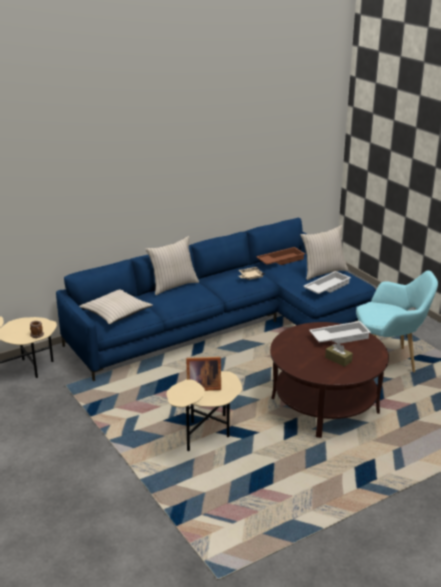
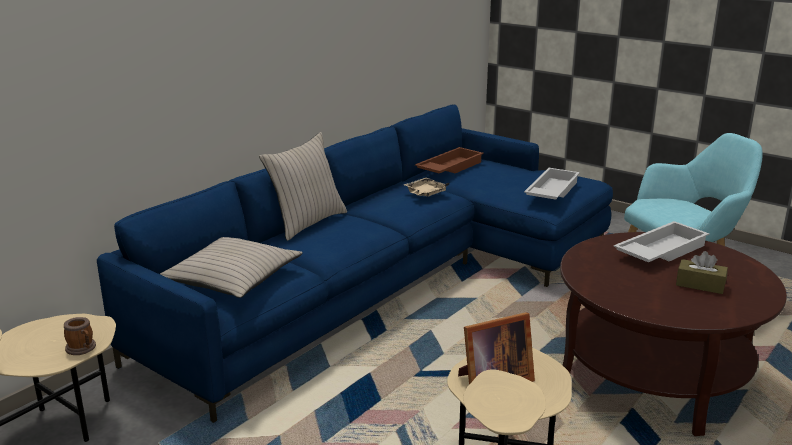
camera: 20 degrees left, 5 degrees down
(323, 272) = (525, 174): beige pillow -> none

